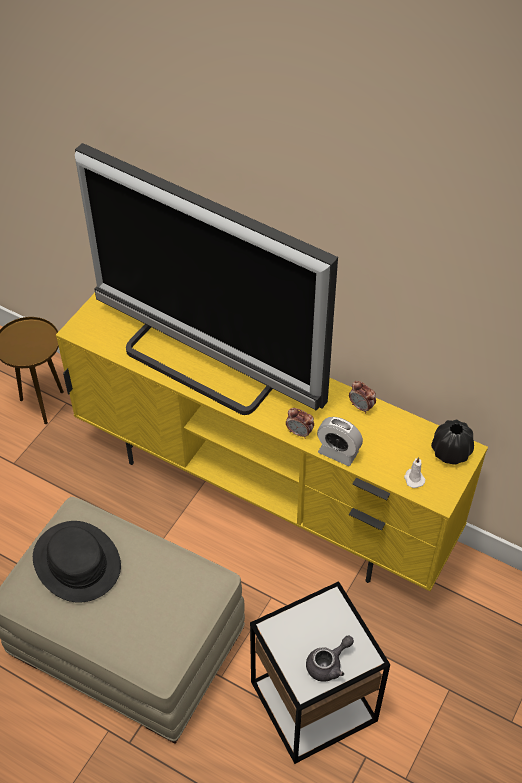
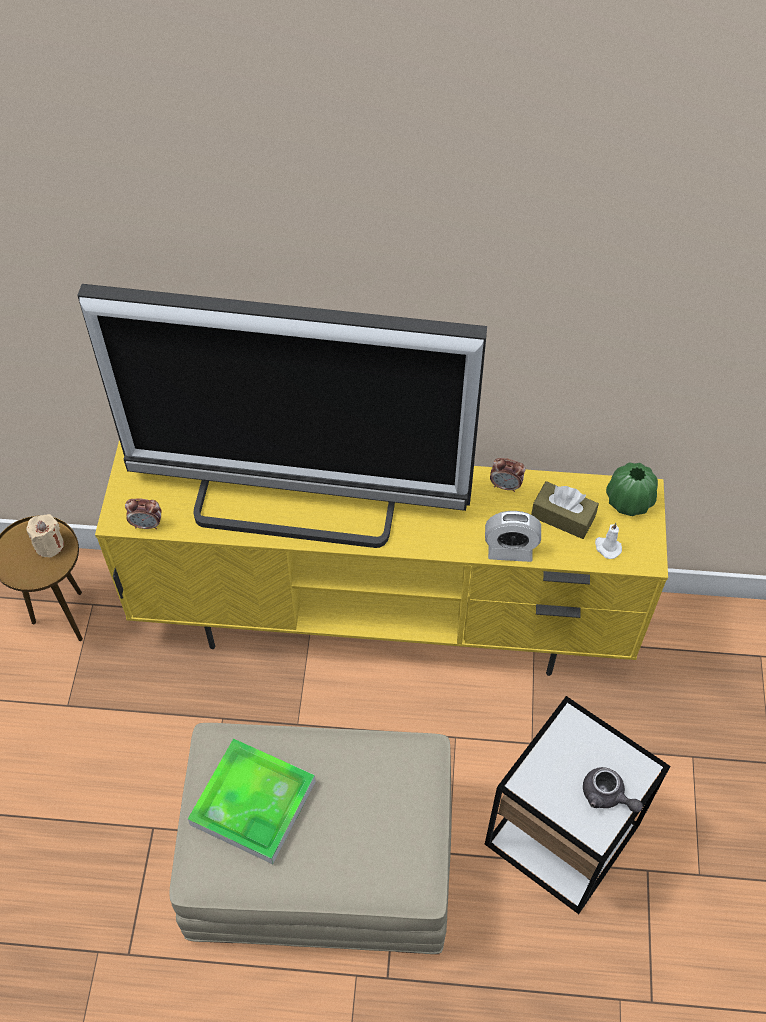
camera: 25 degrees left, 5 degrees up
(39, 340) = (49, 545): none -> beige candle
(76, 562) = (253, 803): black hat -> tray
(299, 432) = (454, 543): alarm clock -> alarm clock (147, 524)
(328, 664) = (607, 796): grey teapot -> grey teapot turned 105 degrees clockwise
(392, 444) = (562, 517): none -> brown tissue box
(451, 452) = (629, 501): black vase -> green vase

